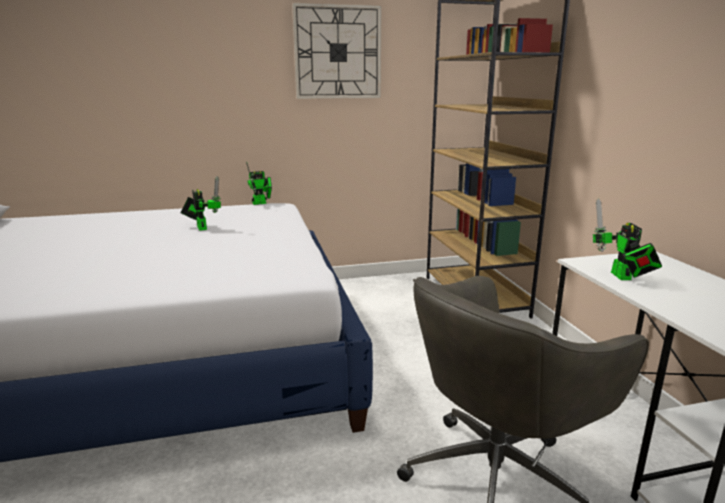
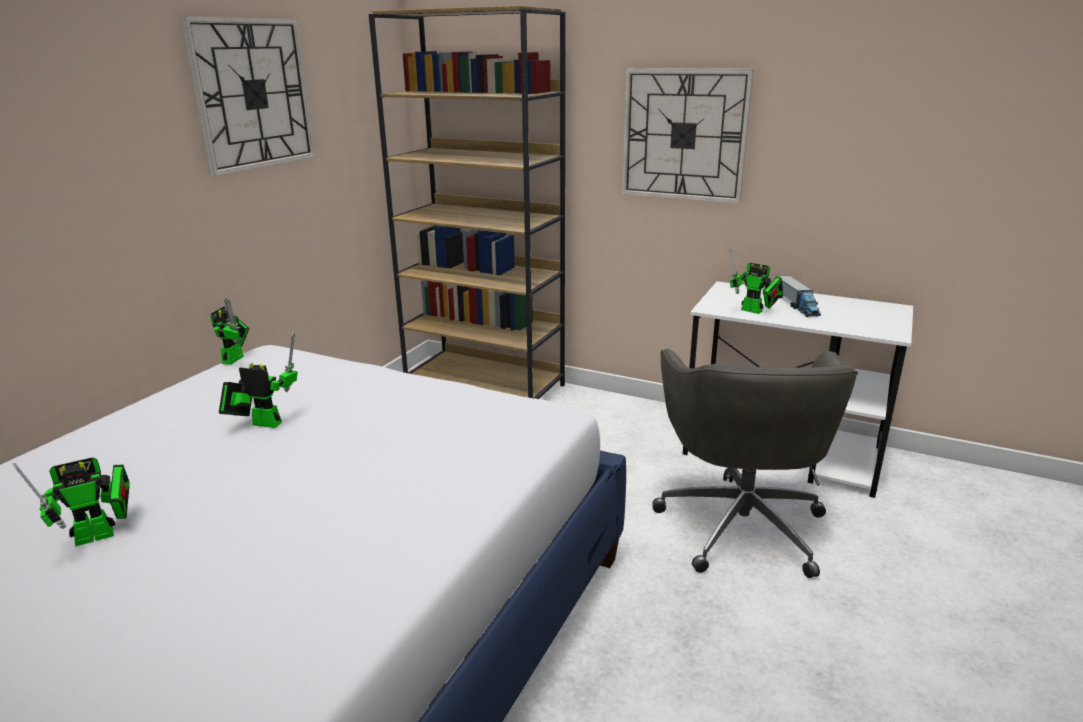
camera: 50 degrees left, 5 degrees up
(76, 239) = (101, 534): none -> toy robot
(646, 90) = (684, 135): none -> wall clock
(688, 288) = (796, 305): none -> toy truck

